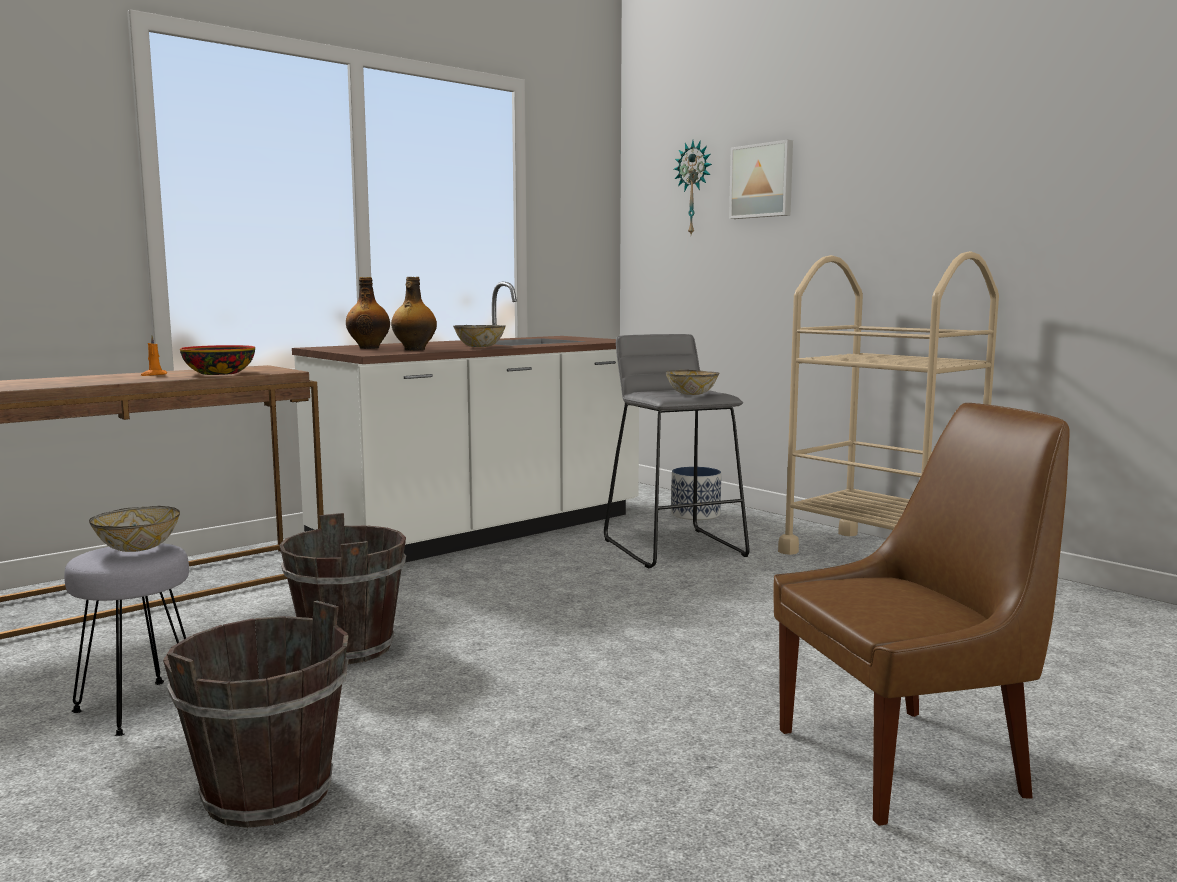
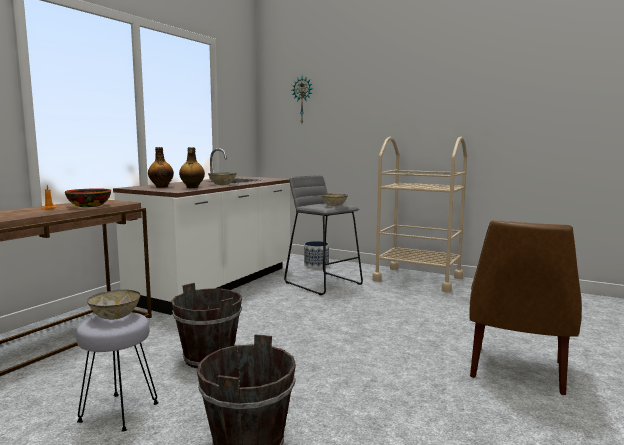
camera: 20 degrees left, 0 degrees up
(762, 181) = (342, 98): picture -> none
(907, 761) = (516, 371): brown chair -> brown chair turned 150 degrees clockwise

